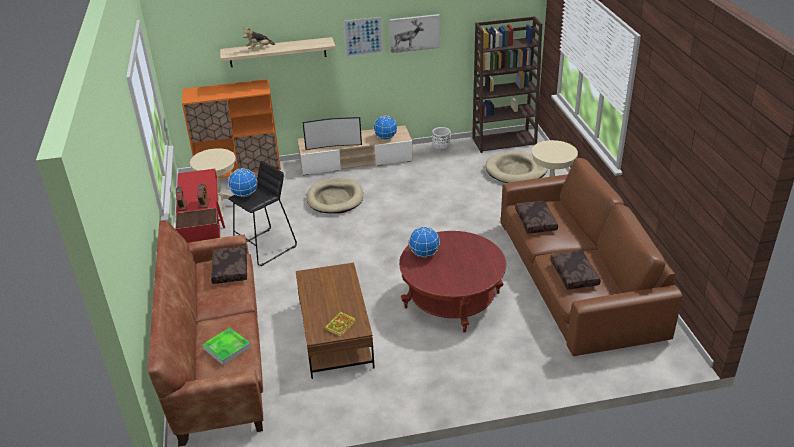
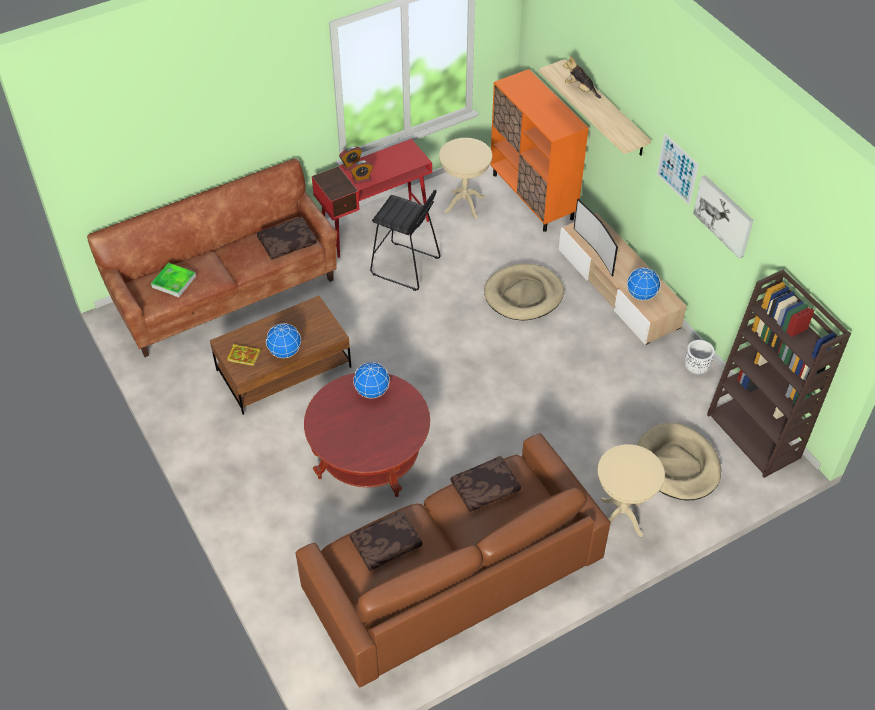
camera: 70 degrees right, 15 degrees up
(244, 194) = (398, 204): globe -> globe (285, 351)

